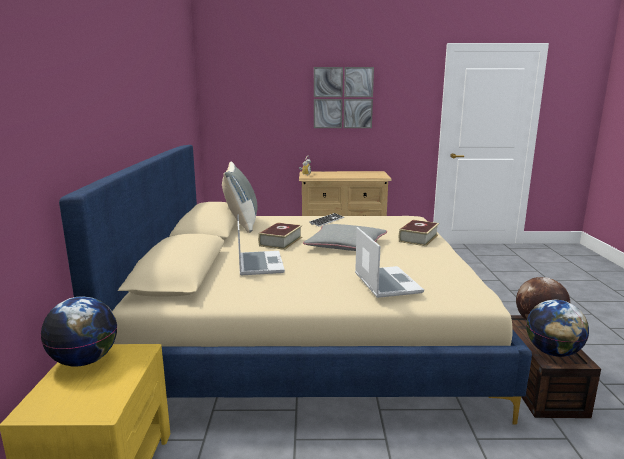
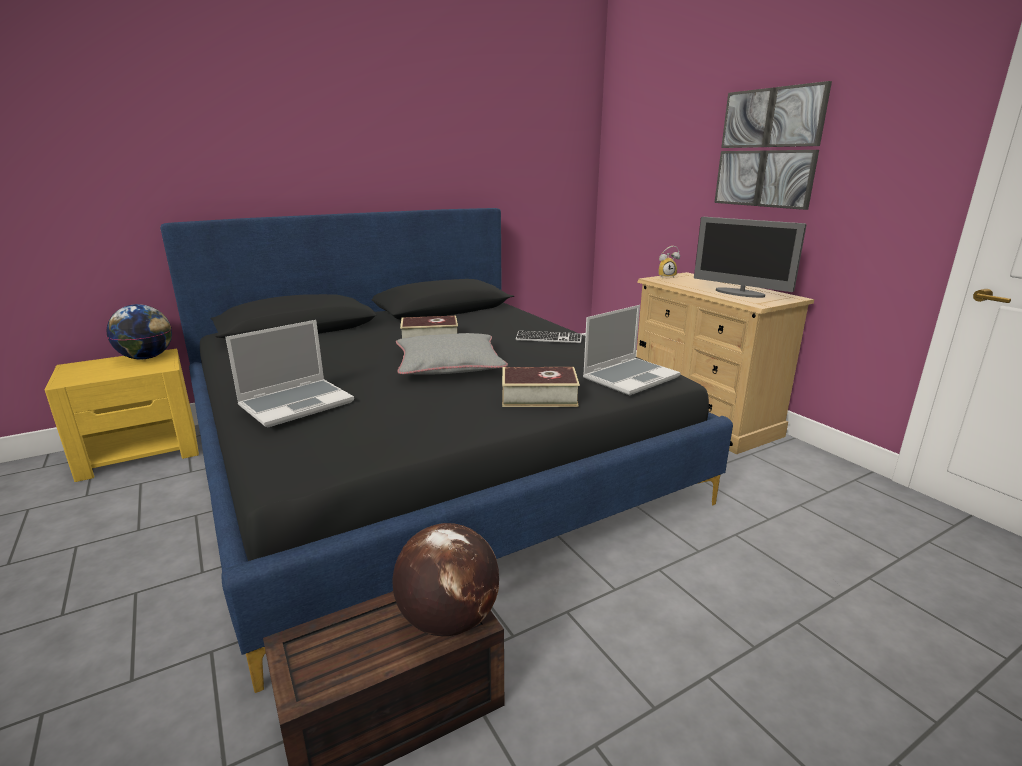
camera: 60 degrees right, 5 degrees up
(241, 224) = (479, 313): grey pillow -> none
(259, 264) = (340, 345): laptop -> laptop (630, 377)
(307, 329) = (428, 459): beige bed -> black bed
(360, 174) = (740, 293): none -> monitor
(552, 352) = (327, 646): globe -> none

